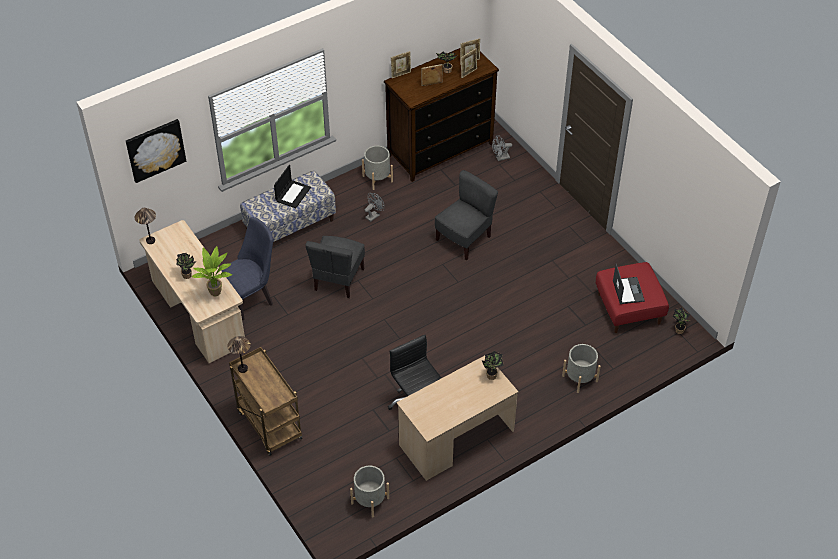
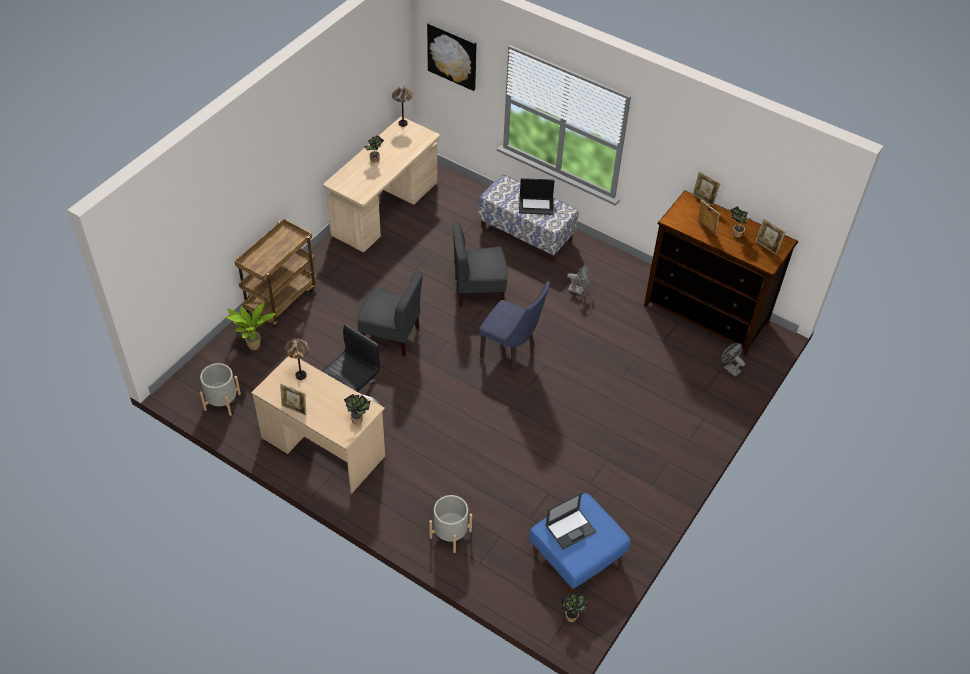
camera: 65 degrees right, 0 degrees up
(217, 293) = (363, 185): potted plant -> potted plant (254, 348)
(243, 369) = (283, 232): table lamp -> table lamp (300, 376)
(251, 298) = (421, 238): blue chair -> blue chair (512, 353)
(377, 179) = (630, 277): grey planter -> none
(464, 239) = (591, 373): grey chair -> grey chair (391, 336)
(468, 72) = (747, 251): picture frame -> picture frame (294, 409)
(628, 308) = (576, 554): red ottoman -> blue ottoman

